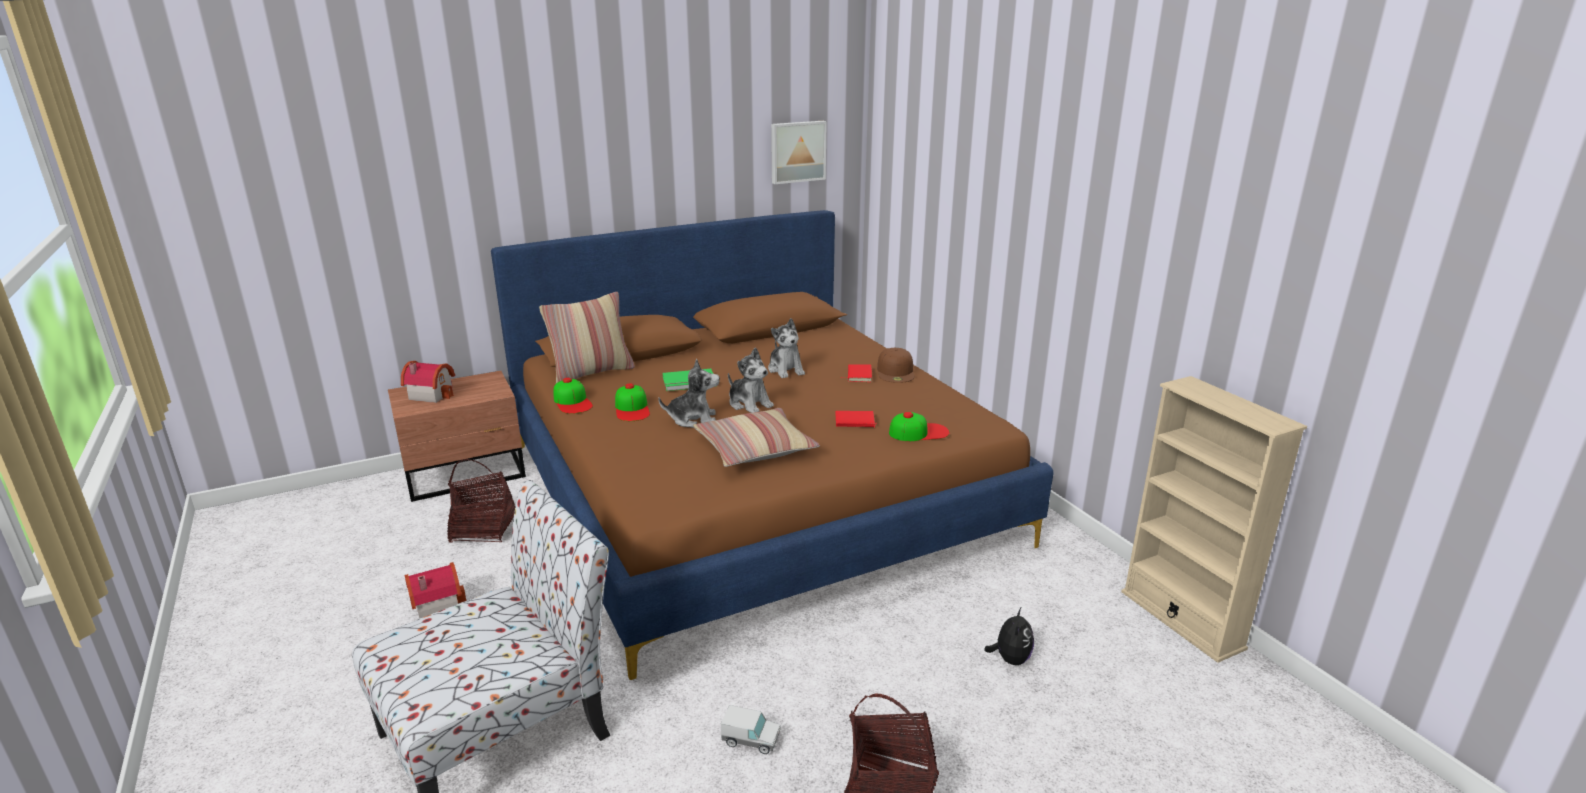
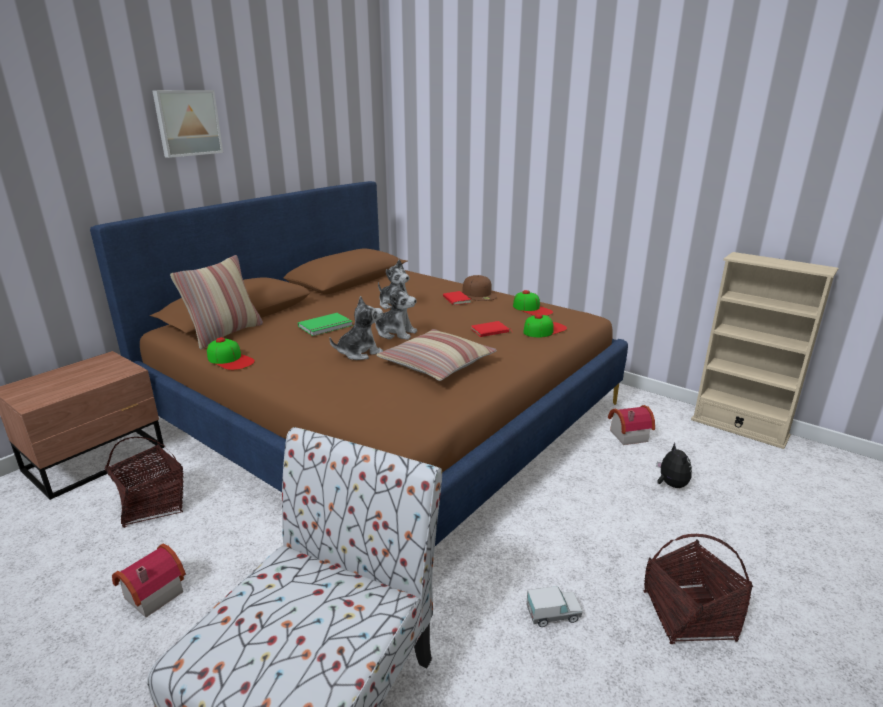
camera: 25 degrees left, 0 degrees up
(431, 394) = (50, 384): toy house -> toy house (626, 435)
(632, 408) = (295, 355): cap -> cap (532, 309)
(797, 151) = (342, 132): picture -> picture (187, 123)

